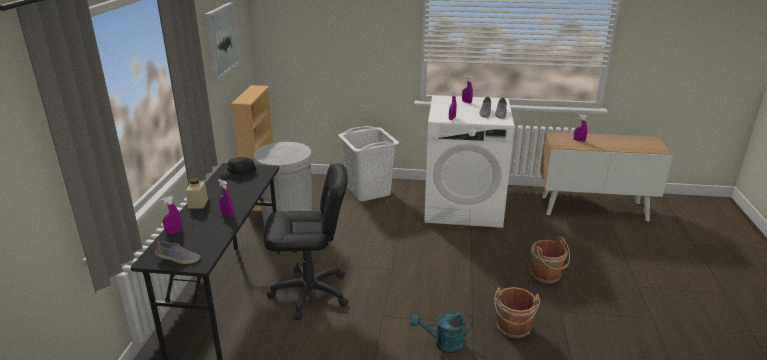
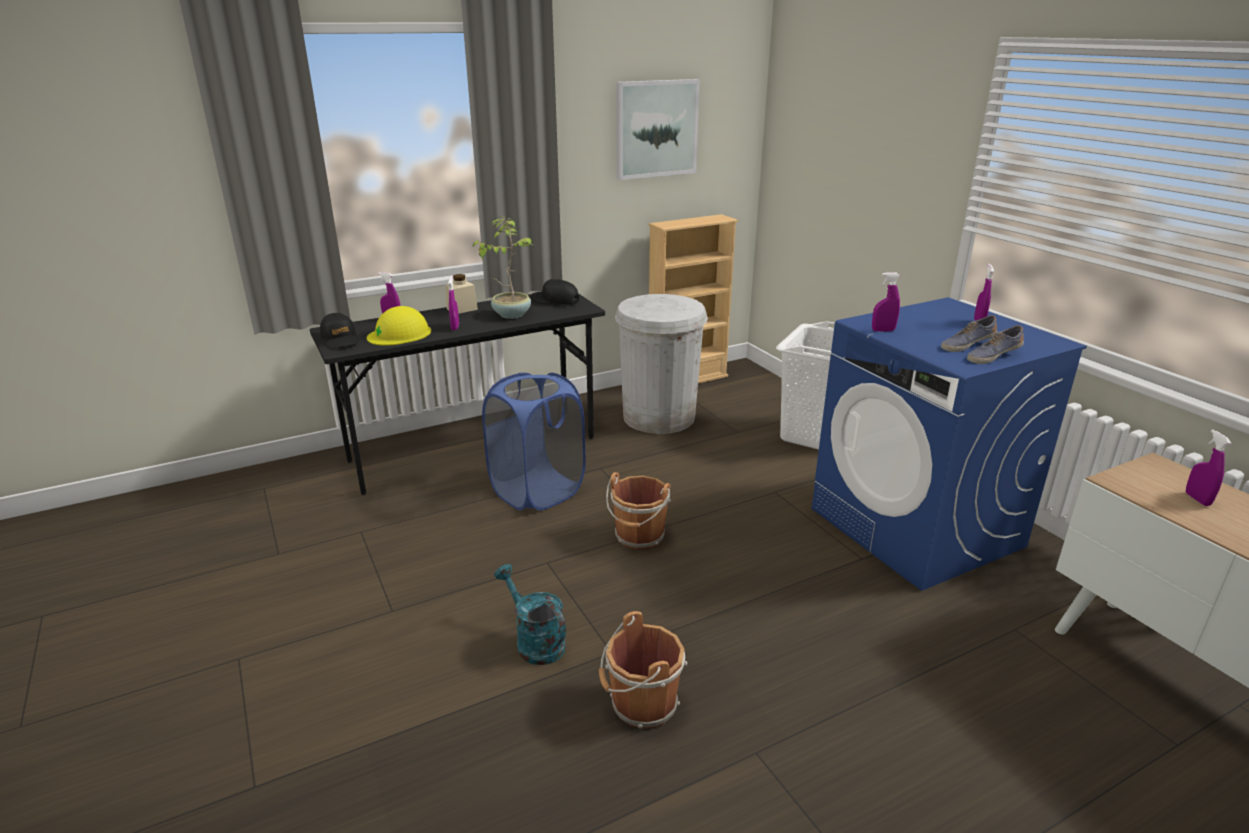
camera: 55 degrees right, 0 degrees up
(178, 259) = (340, 339): shoe -> black cap
(206, 235) = (400, 334): none -> yellow hard hat
(236, 191) = (511, 314): none -> potted plant
(310, 293) = (537, 491): black office chair -> blue laundry basket
(464, 207) = (916, 528): white washing machine -> blue washing machine
(546, 276) = (843, 697): brown bucket -> brown bucket (639, 537)

